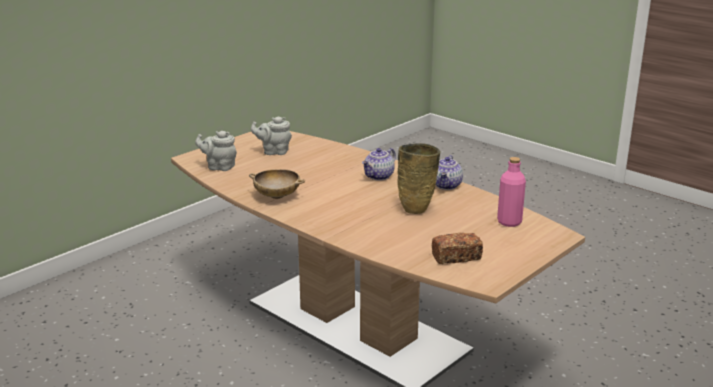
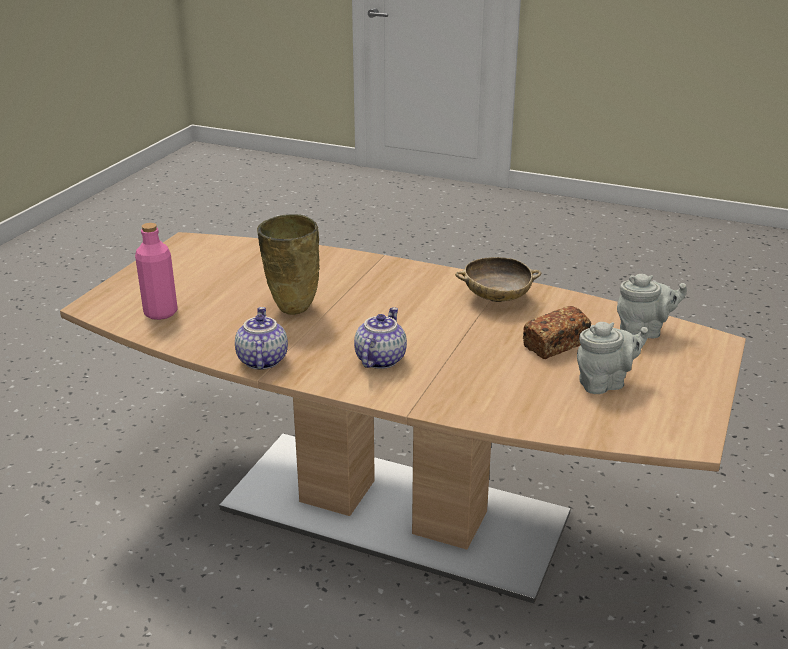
camera: 160 degrees right, 5 degrees up
(456, 257) = (224, 259): bread -> bread (555, 345)

